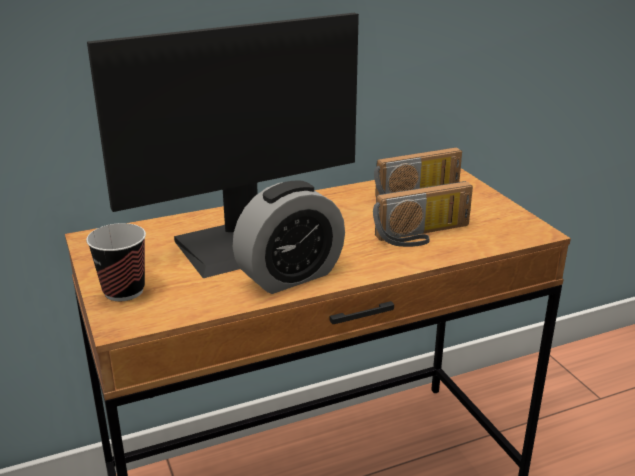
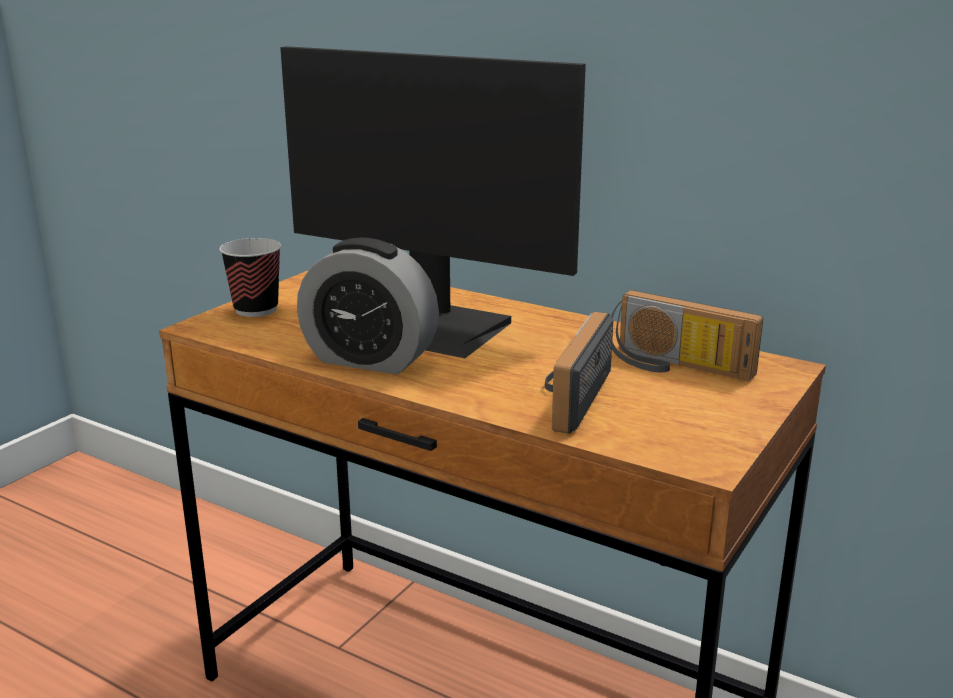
camera: 55 degrees right, 5 degrees down
(423, 235) = (568, 396): radio -> radio turned 75 degrees clockwise

